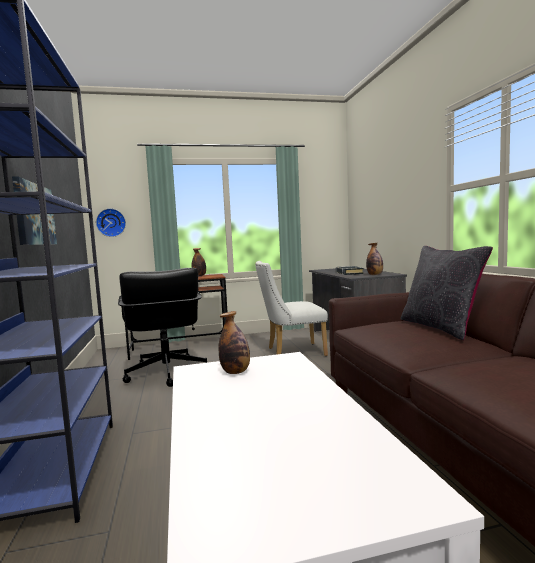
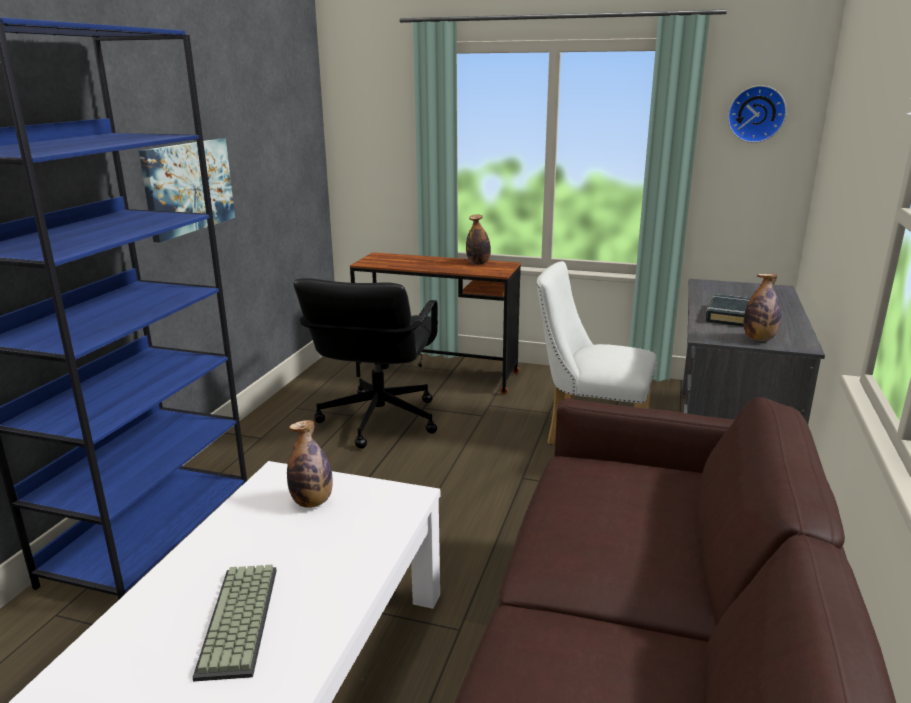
camera: 30 degrees right, 15 degrees up
(111, 222) = (362, 153): wall clock -> wall clock (756, 114)
(285, 424) = (241, 621): none -> keyboard
(440, 327) = (689, 524): black pillow -> none

